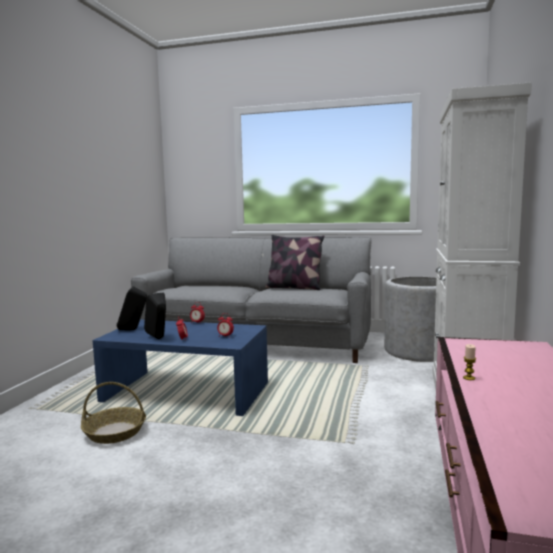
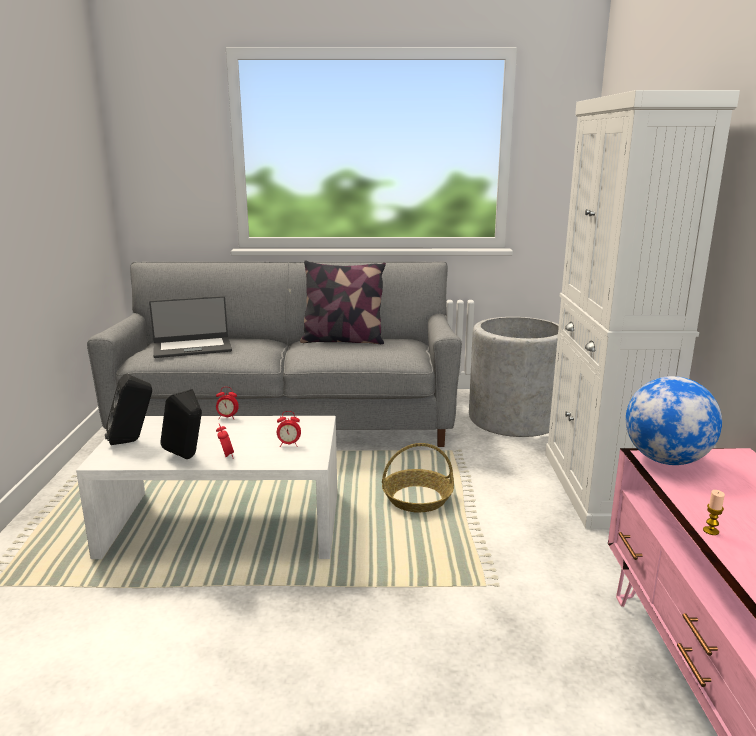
camera: 15 degrees left, 10 degrees up
(114, 432) = (148, 614): basket -> basket (417, 499)
(186, 391) = (224, 523): blue coffee table -> white coffee table
(195, 287) = (192, 348): none -> laptop
(468, 343) = (666, 460): none -> globe

